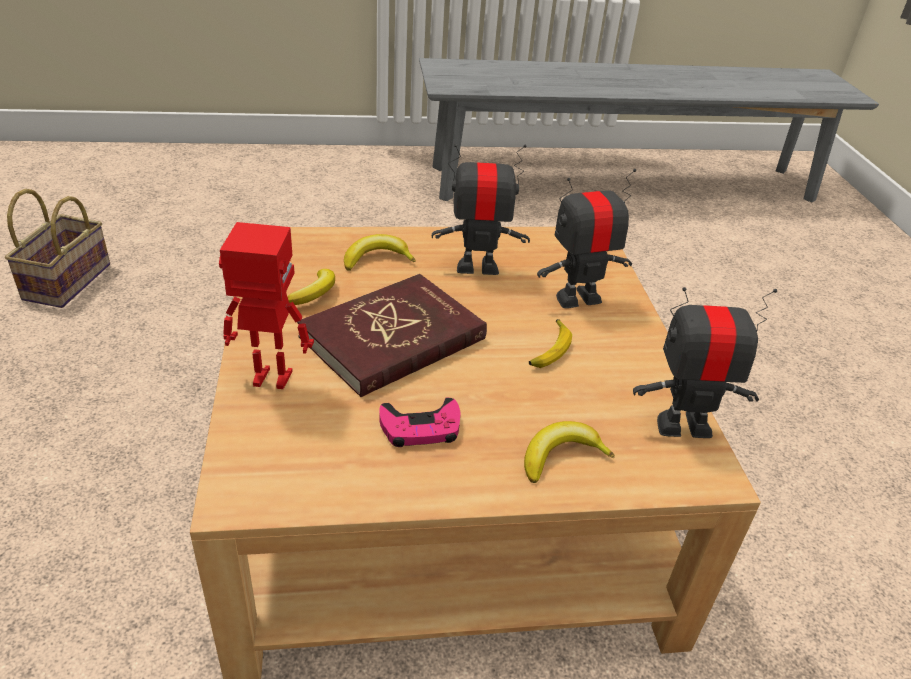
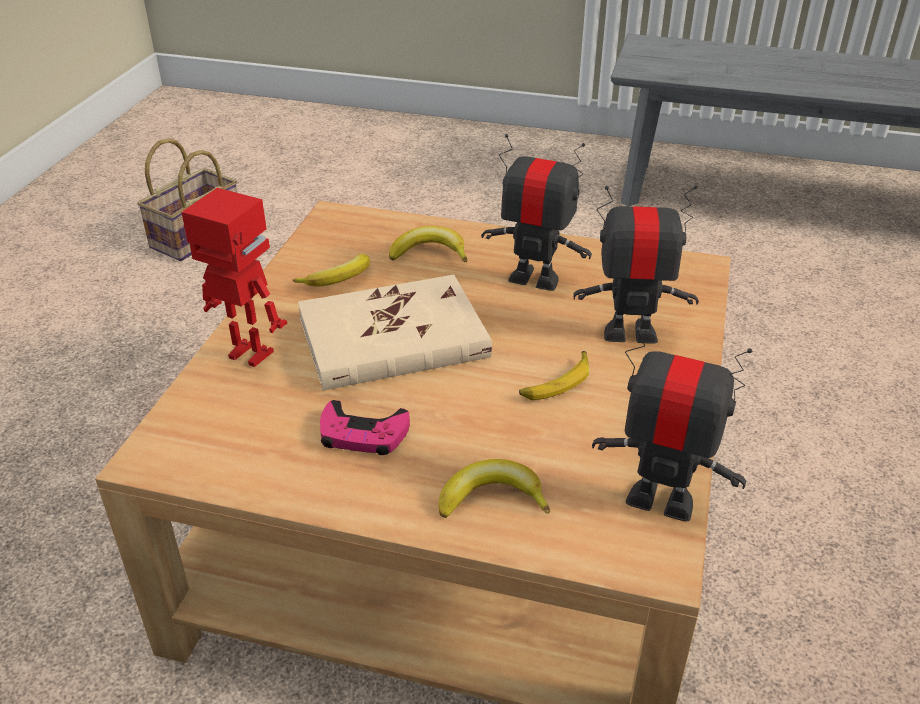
camera: 25 degrees right, 0 degrees up
(393, 339) = (393, 339): red book -> beige book

